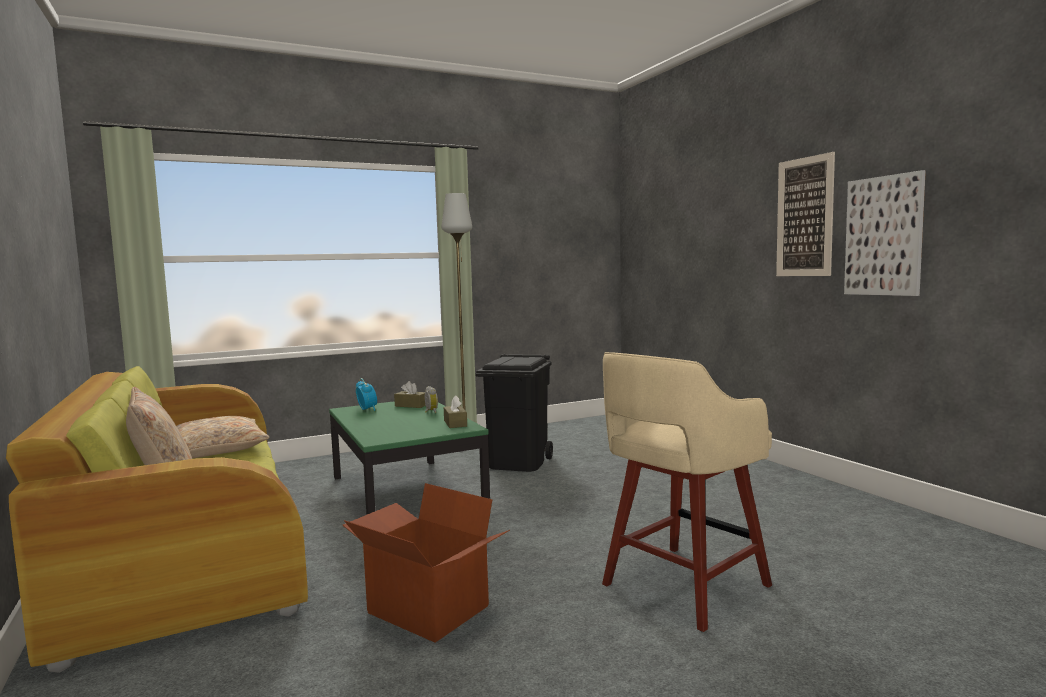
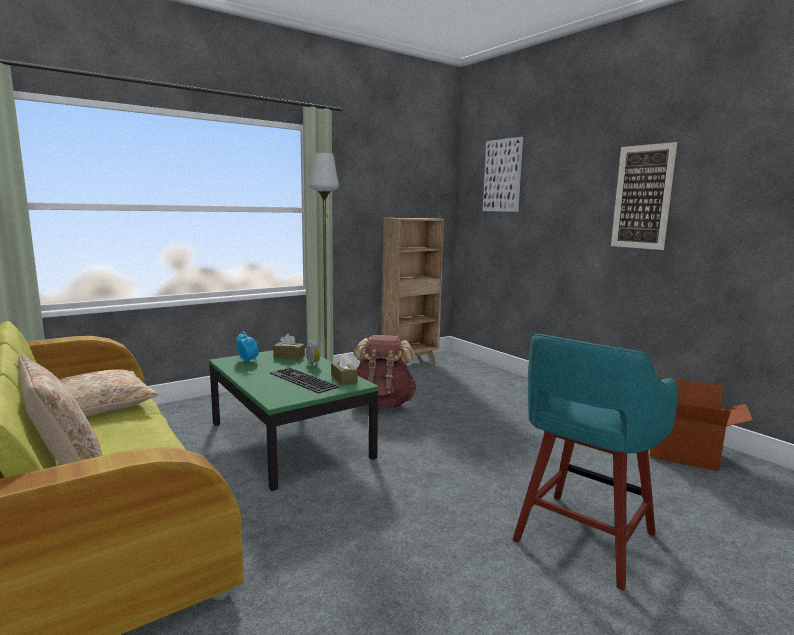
camera: 10 degrees left, 5 degrees up
(410, 424) = (301, 380): none -> keyboard
(426, 610) = (361, 582): cardboard box -> cardboard box (682, 454)
(518, 462) = (382, 404): black trash can -> brown backpack
(569, 425) = (411, 363): none -> brown bookcase
(682, 587) = (582, 539): beige stool -> turquoise stool
(883, 236) = (718, 220): picture -> picture (502, 175)

